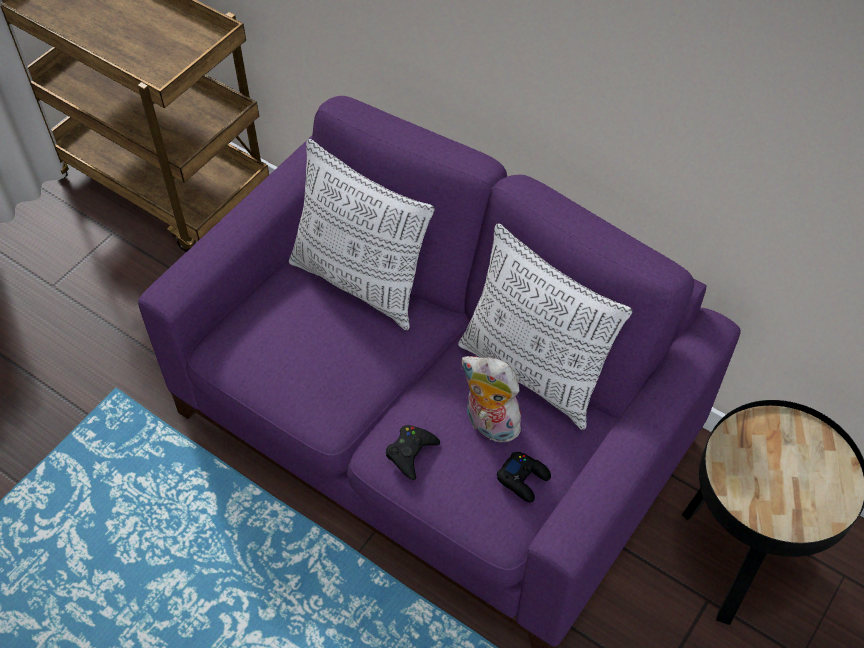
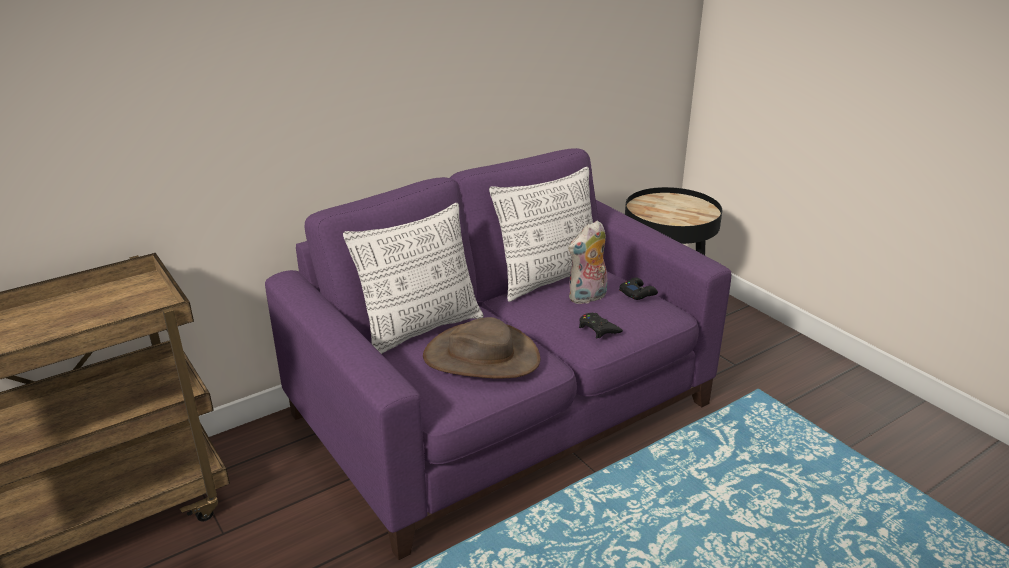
camera: 70 degrees left, 25 degrees down
(307, 354) = (481, 357): none -> brown hat

